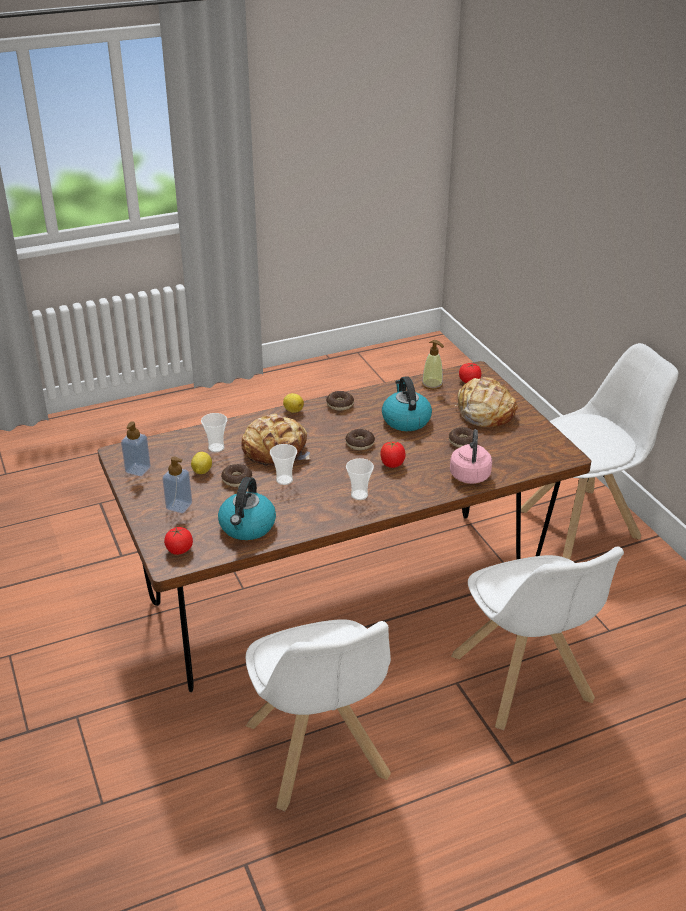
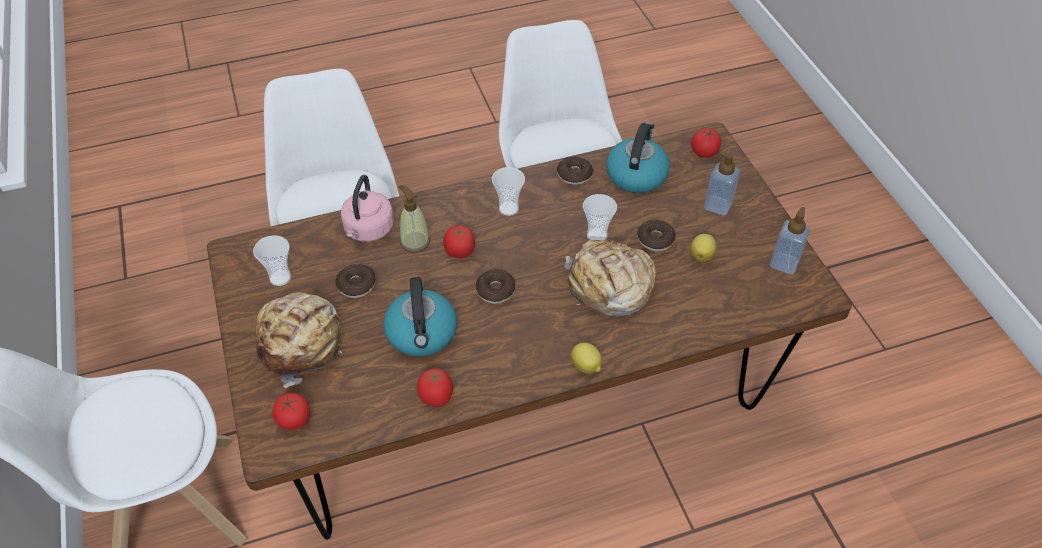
camera: 175 degrees left, 15 degrees up
(216, 447) = (690, 296): cup -> cup (280, 277)
(340, 404) = (513, 375): donut -> donut (574, 175)
(386, 393) = (436, 397): none -> tomato
(432, 384) = (357, 416): soap dispenser -> soap dispenser (415, 242)

